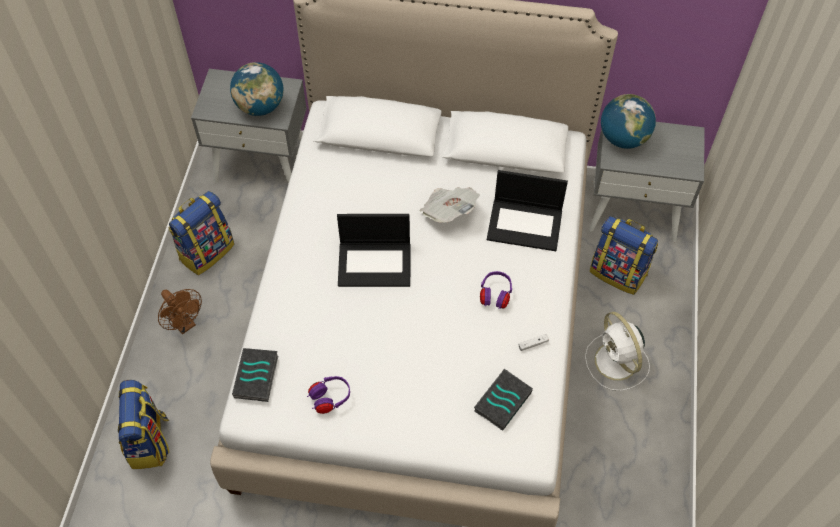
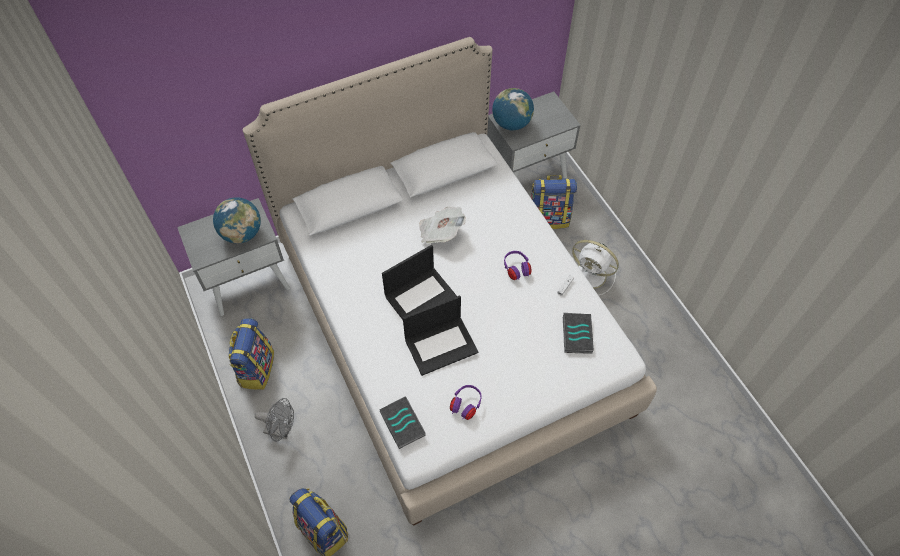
camera: 35 degrees left, 0 degrees up
(184, 324) = (282, 430): brown fan -> grey fan
(525, 224) = (497, 212): laptop -> laptop (441, 345)

